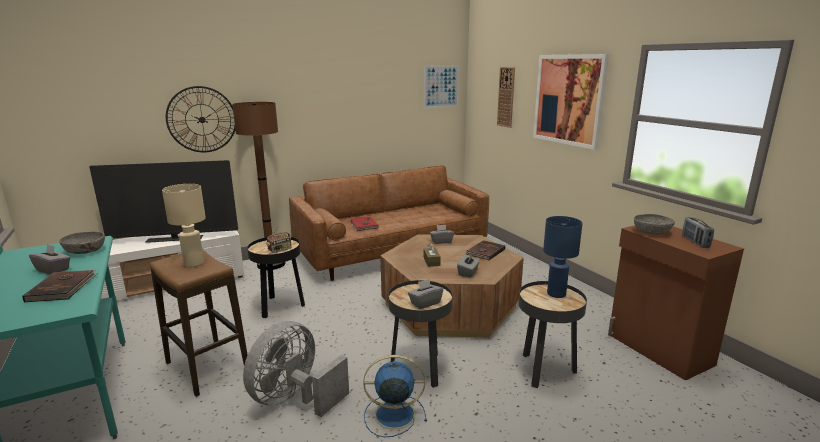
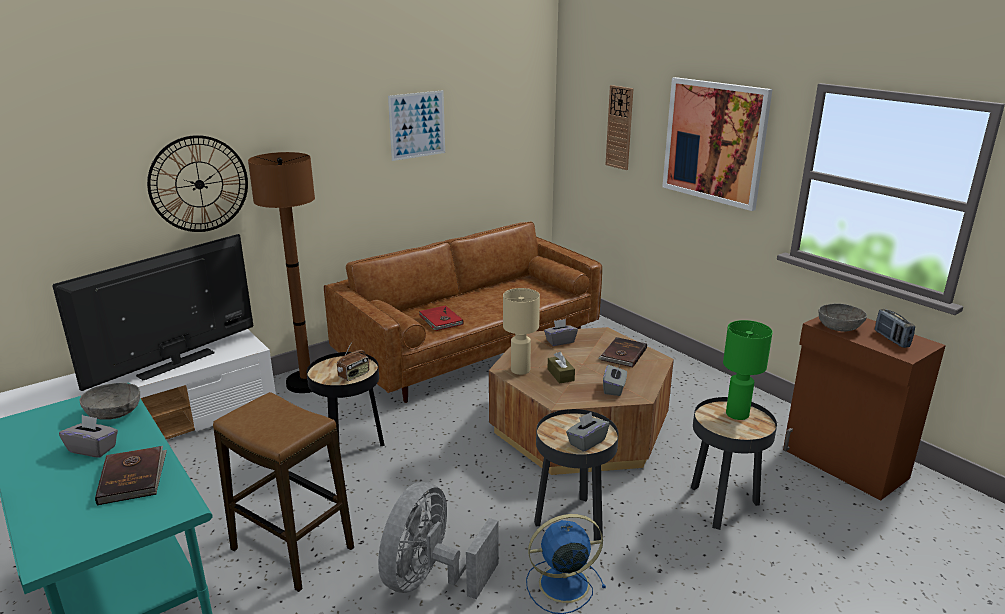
camera: 10 degrees left, 5 degrees up
(174, 239) = (176, 364): television -> television turned 150 degrees clockwise
(194, 263) = (278, 417): beige table lamp -> beige table lamp (520, 370)
(441, 86) = (522, 108): picture -> picture (417, 125)
(556, 294) = (737, 415): blue table lamp -> green table lamp

